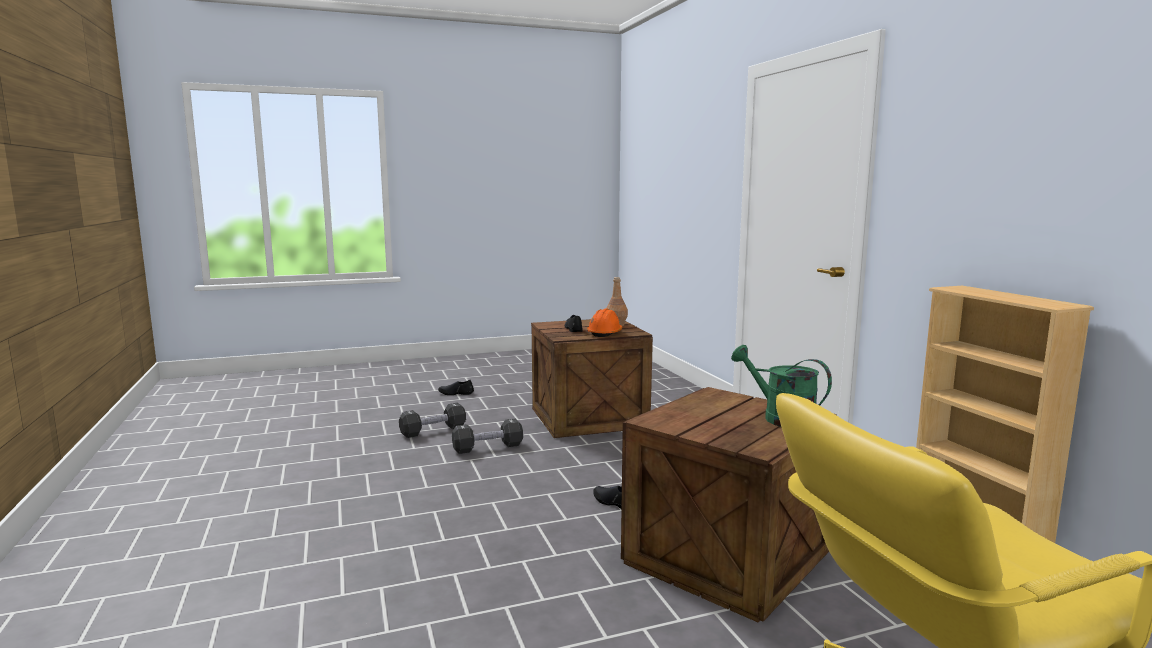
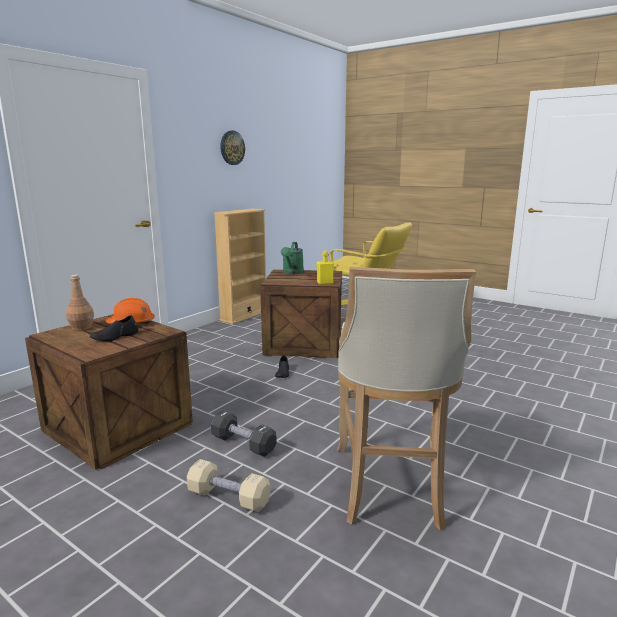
camera: 125 degrees left, 5 degrees up
(332, 477) = (391, 488): none -> beige stool
(433, 431) = (228, 498): black dumbbell -> beige dumbbell
(456, 393) = (43, 573): black shoe -> none
(662, 418) = (325, 283): none -> yellow bottle
(1056, 138) = (232, 148): none -> wall clock

